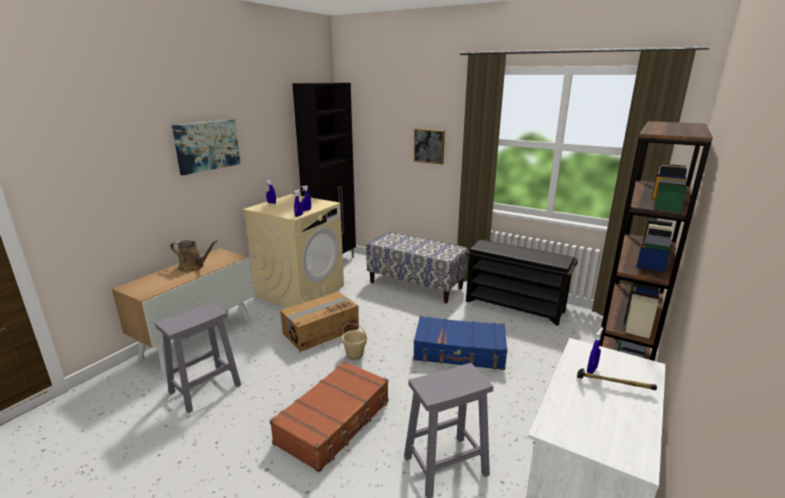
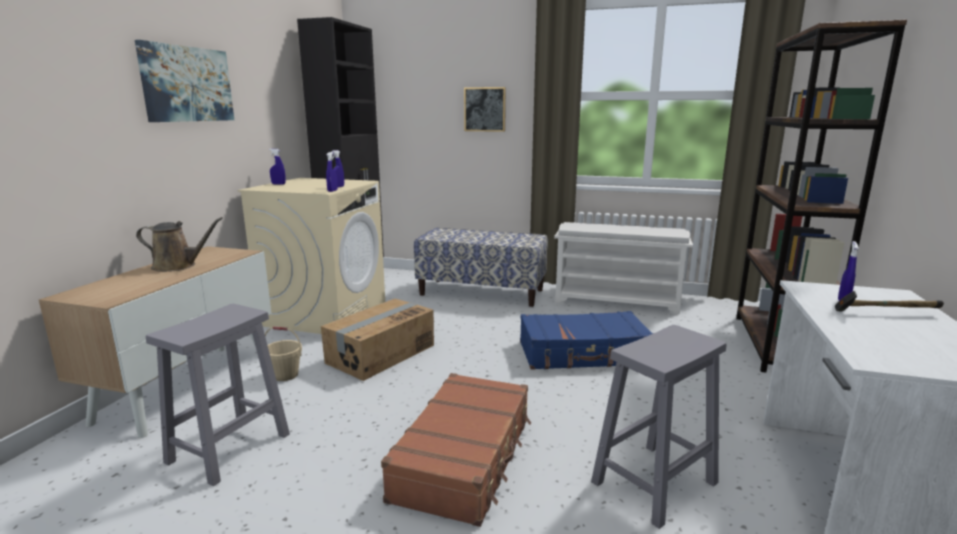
camera: 15 degrees left, 5 degrees down
(355, 354) = (446, 374): beige bucket -> beige bucket (286, 375)
(515, 306) = (617, 301): black shoe rack -> white shoe rack

